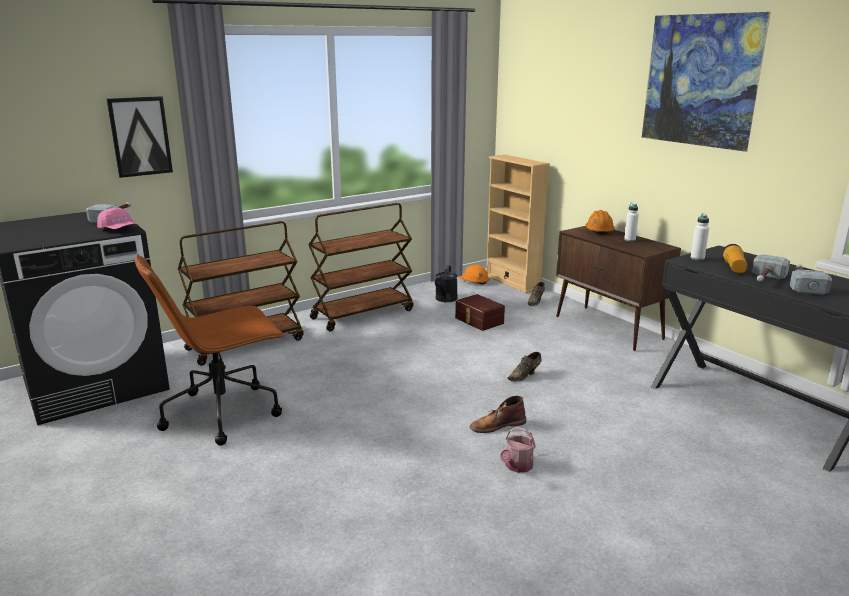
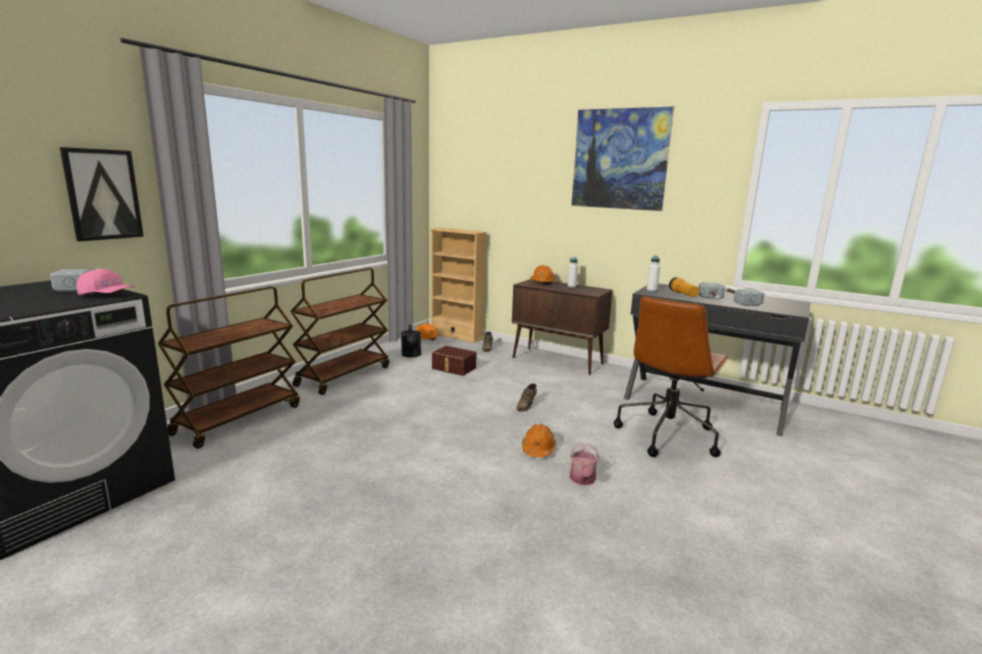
camera: 25 degrees left, 5 degrees down
(224, 412) = (261, 491): brown office chair -> brown office chair (667, 435)
(497, 425) = (538, 449): brown boot -> orange hard hat

